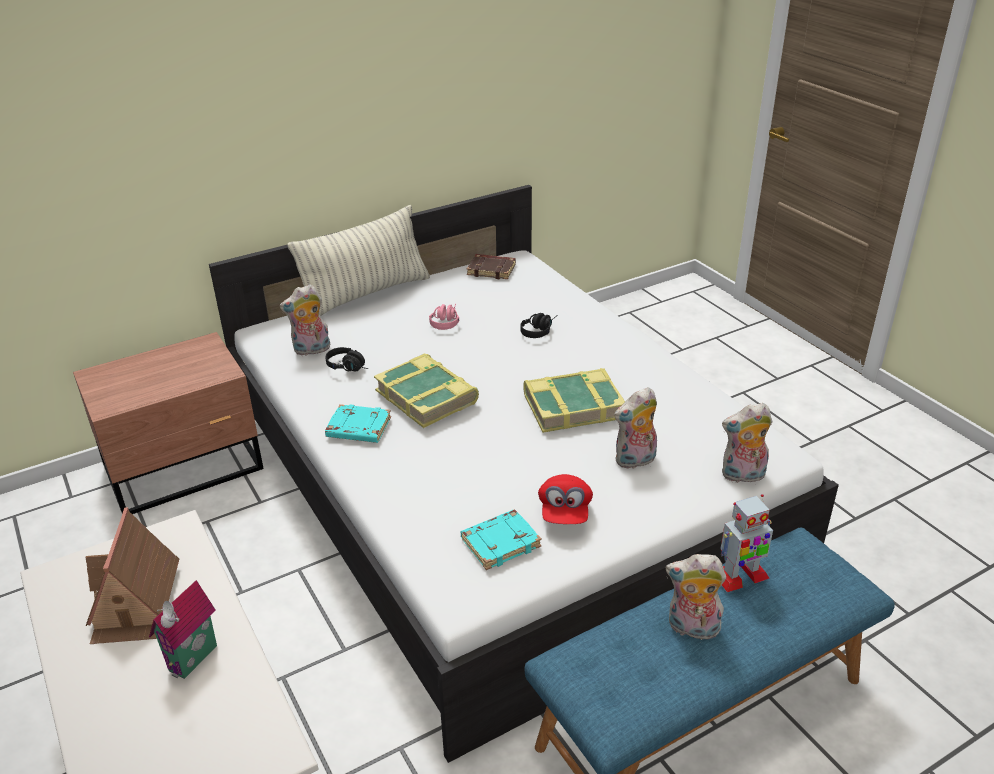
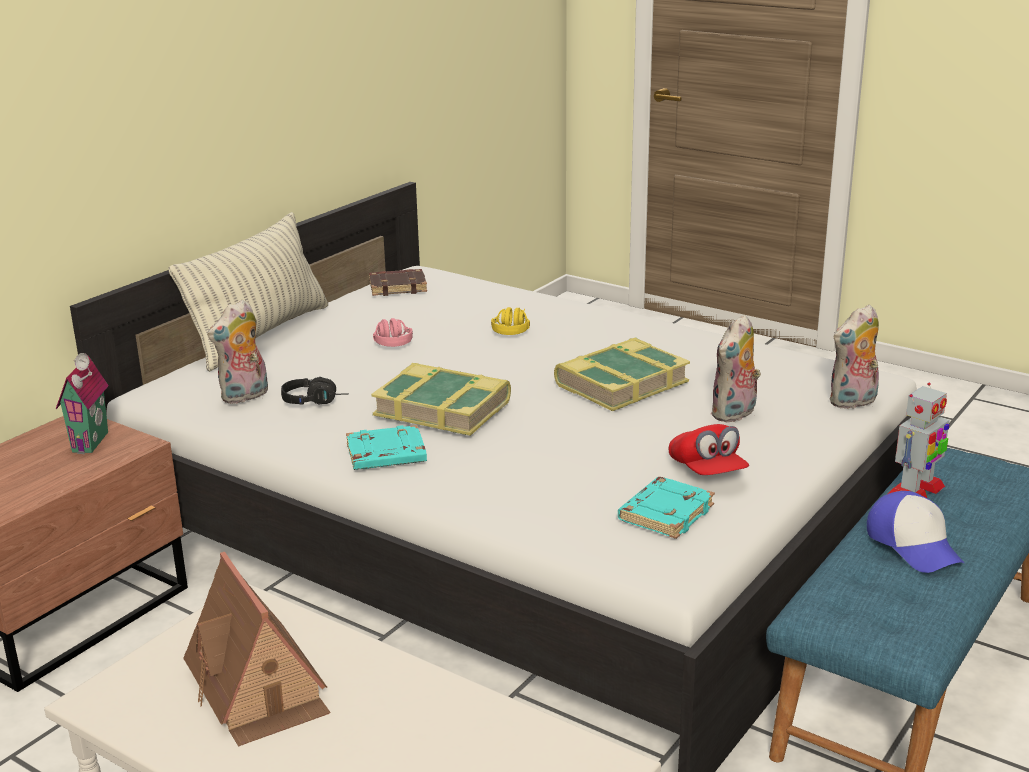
camera: 25 degrees left, 10 degrees down
(195, 660) = (404, 718): toy house -> toy house (93, 442)
(539, 330) = (512, 329): black headphones -> yellow headphones
(692, 628) = (914, 545): plush toy -> cap

